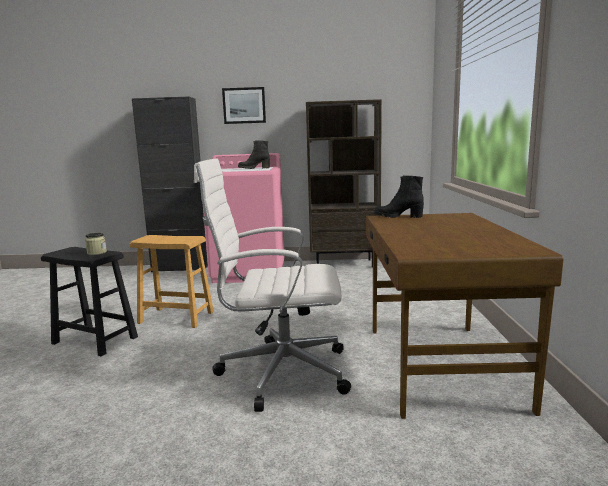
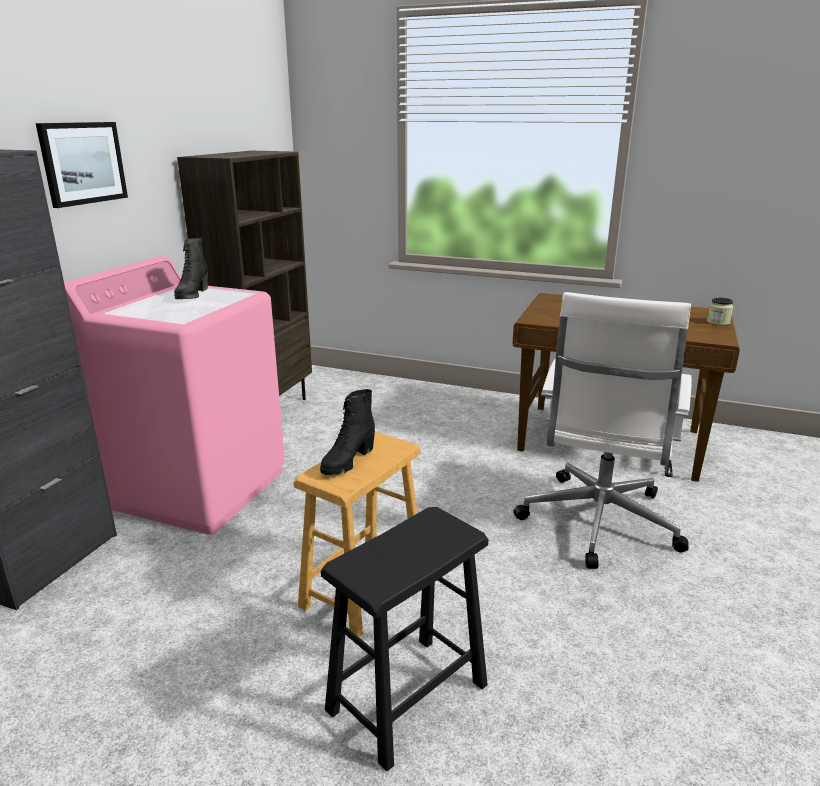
camera: 70 degrees left, 10 degrees up
(97, 253) = (422, 531): jar -> jar (718, 322)
(398, 216) = (539, 314): black boot -> black boot (347, 461)

